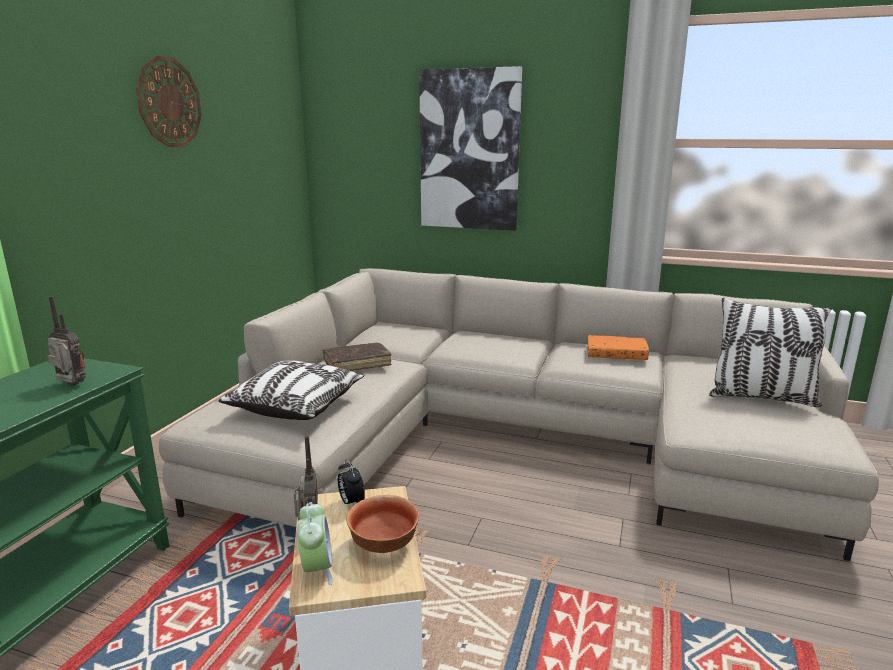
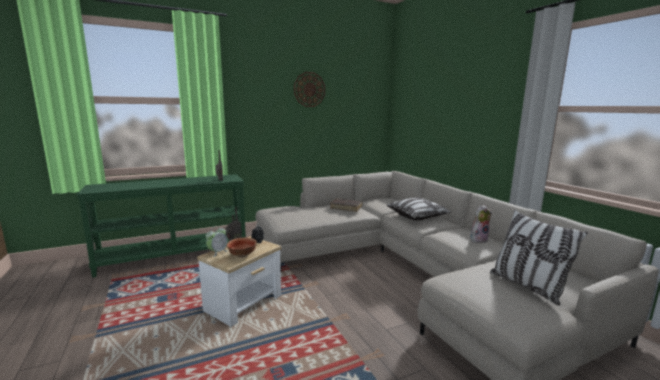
camera: 45 degrees right, 5 degrees down
(296, 405) = (299, 214): pillow -> pillow (417, 216)
(469, 150) = (452, 113): picture -> none
(616, 354) = (478, 240): orange book -> plush toy

